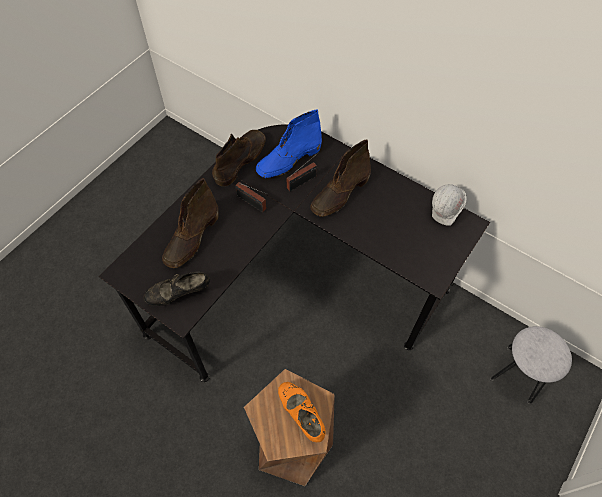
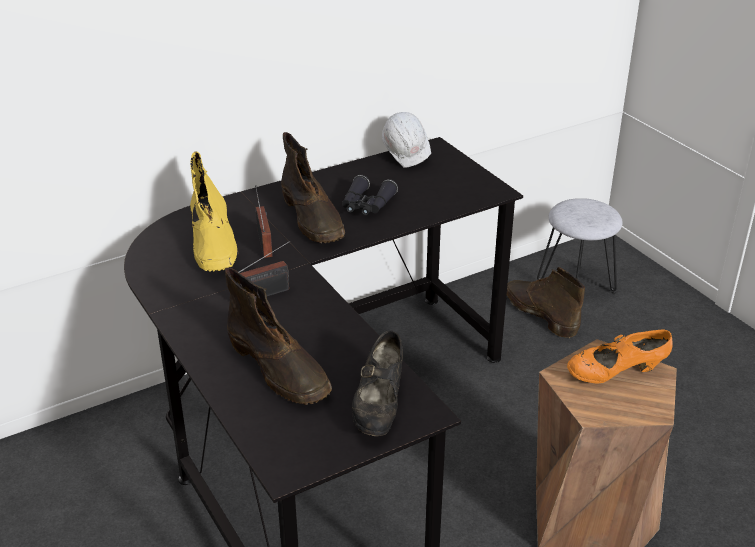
camera: 65 degrees left, 25 degrees down
(240, 160) = (170, 286): brown boot -> brown boot (539, 313)
(288, 160) = (214, 244): blue boot -> yellow boot
(372, 214) = (367, 205): none -> black binoculars

